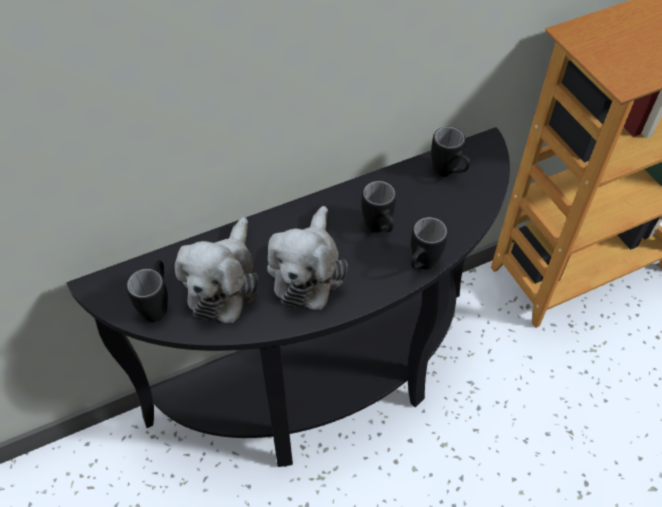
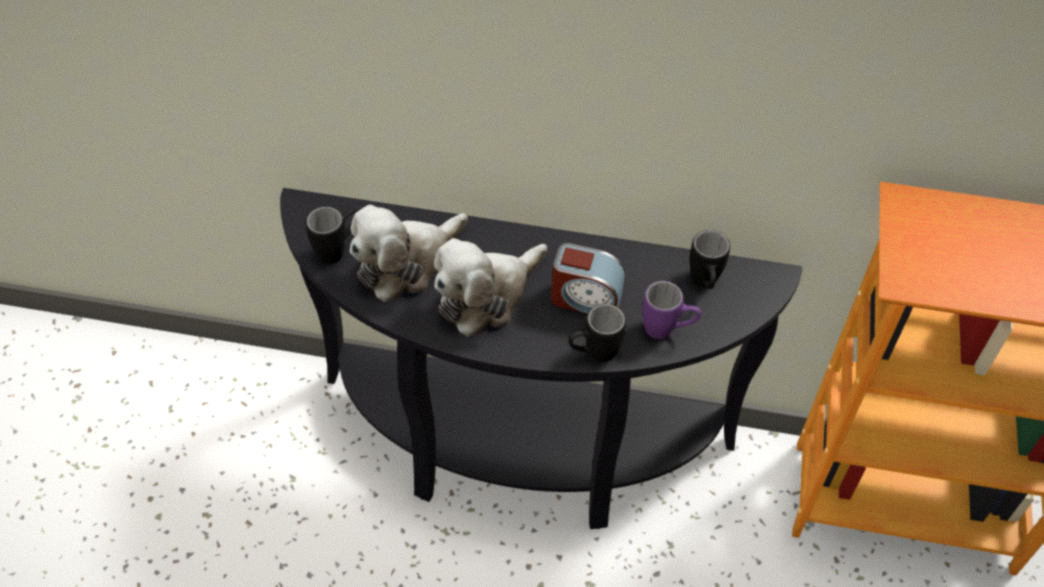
camera: 35 degrees right, 0 degrees up
(380, 229) = (586, 298): black mug -> alarm clock
(454, 219) = (667, 330): none -> purple mug

